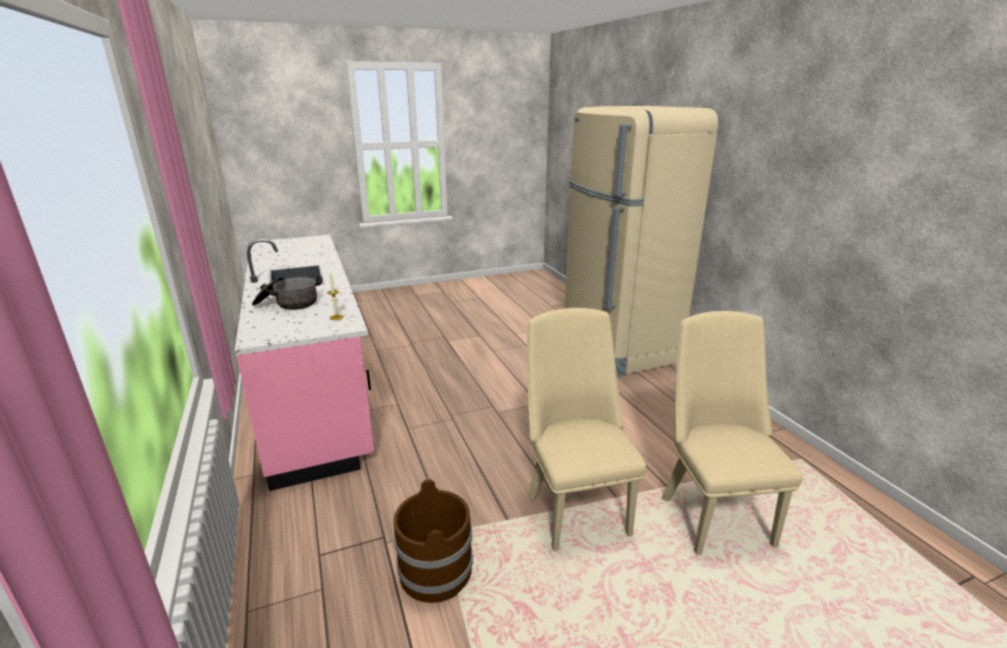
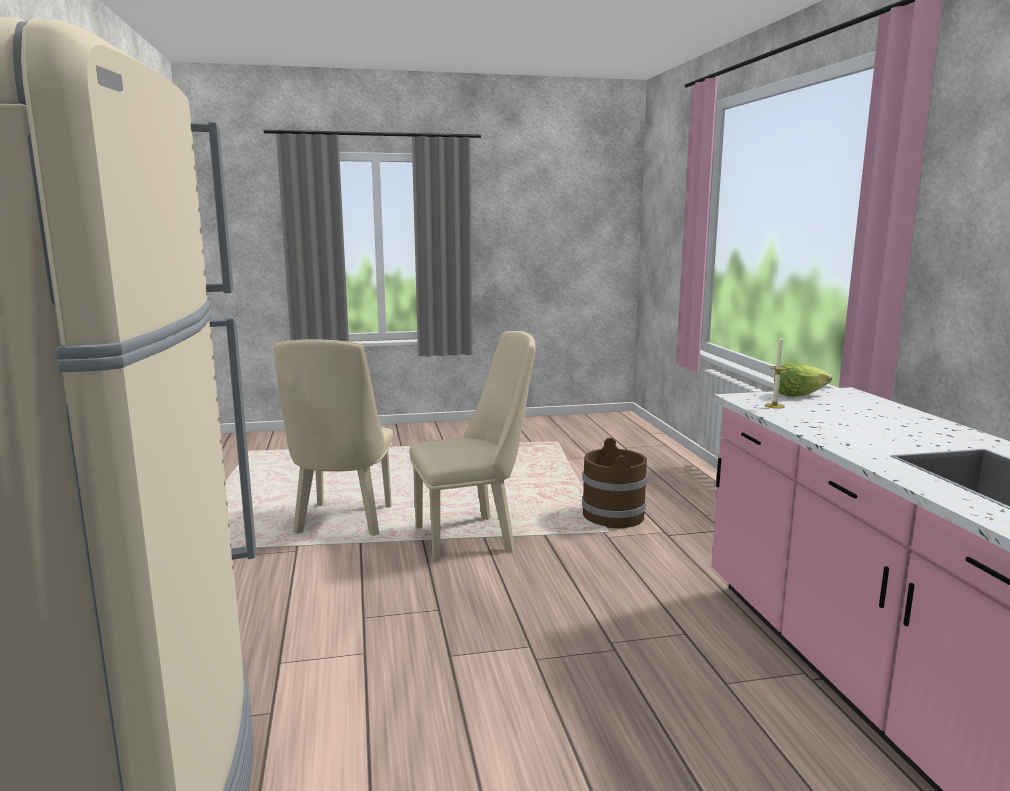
camera: 170 degrees left, 10 degrees down
(288, 304) = (888, 424): cooking pot -> none
(301, 332) = (798, 395): none -> lettuce
(574, 508) = (473, 537): beige chair -> beige chair turned 105 degrees counterclockwise

